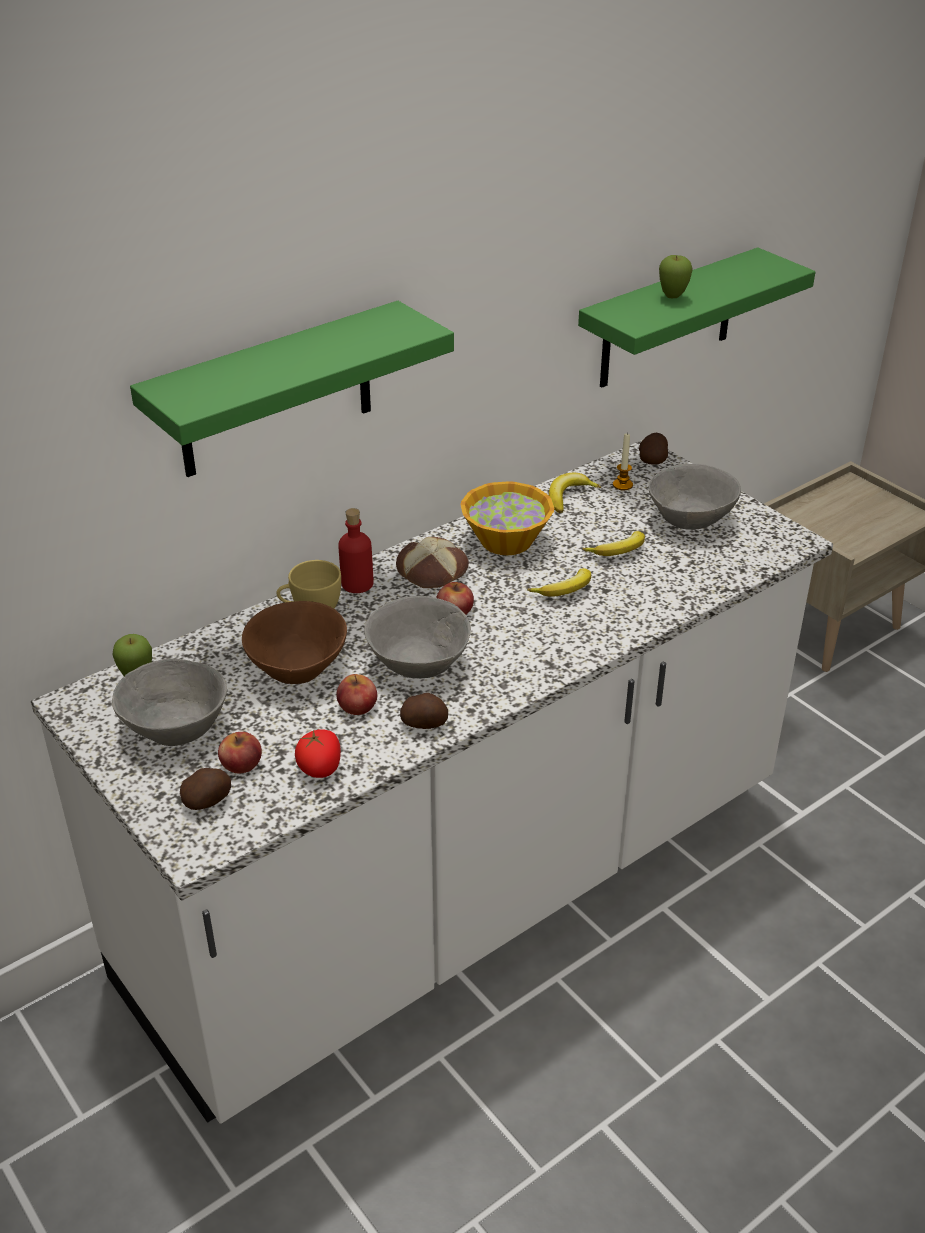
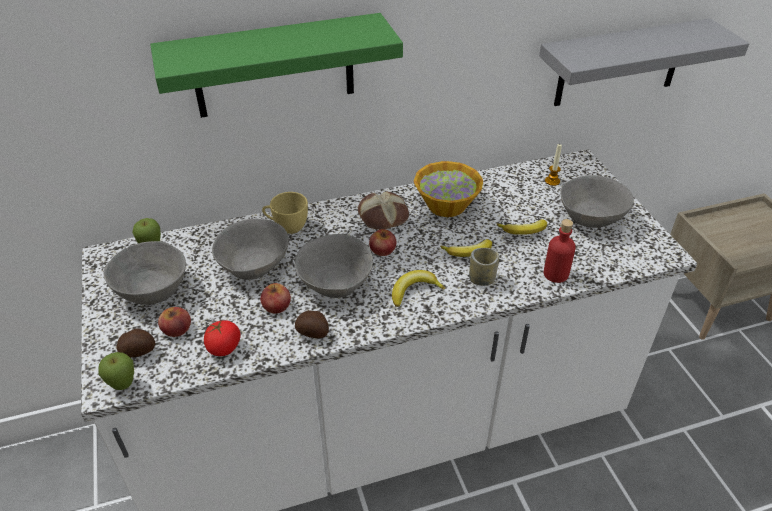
camera: 20 degrees right, 5 degrees up
(296, 667) = (254, 266): brown bowl -> grey bowl
(357, 584) = (328, 214): red bottle -> red bottle (555, 274)
(568, 496) = (508, 181): banana -> banana (414, 291)
(597, 616) = (481, 279): none -> cup
(652, 460) = (584, 167): potato -> none
(667, 320) = (620, 63): green shelf -> grey shelf
(672, 297) = (619, 45): apple -> apple (123, 386)

